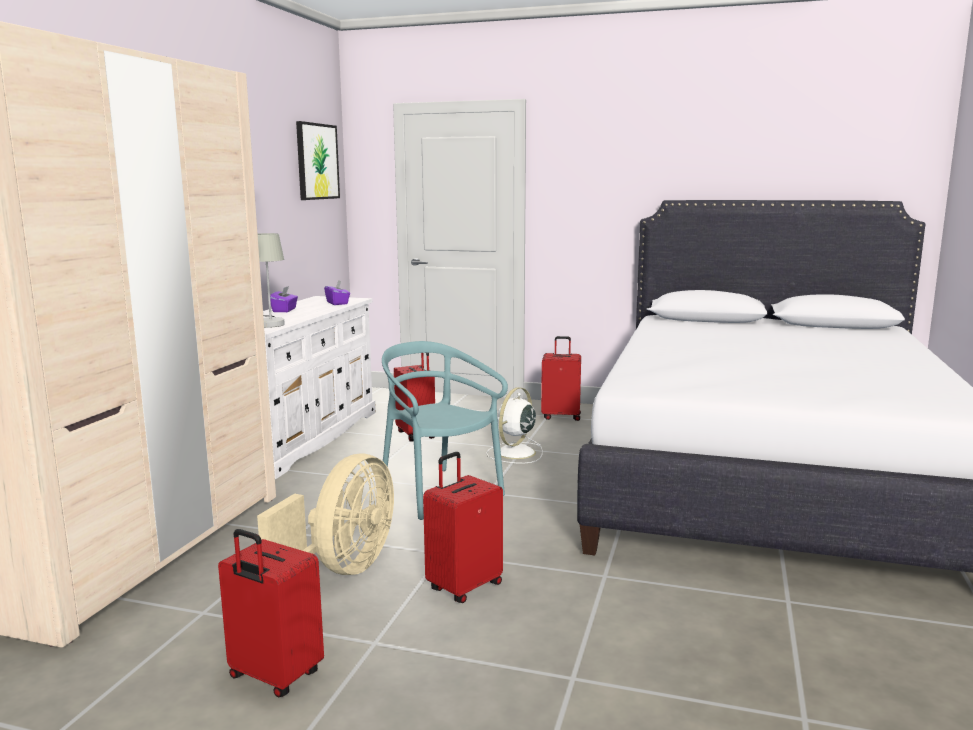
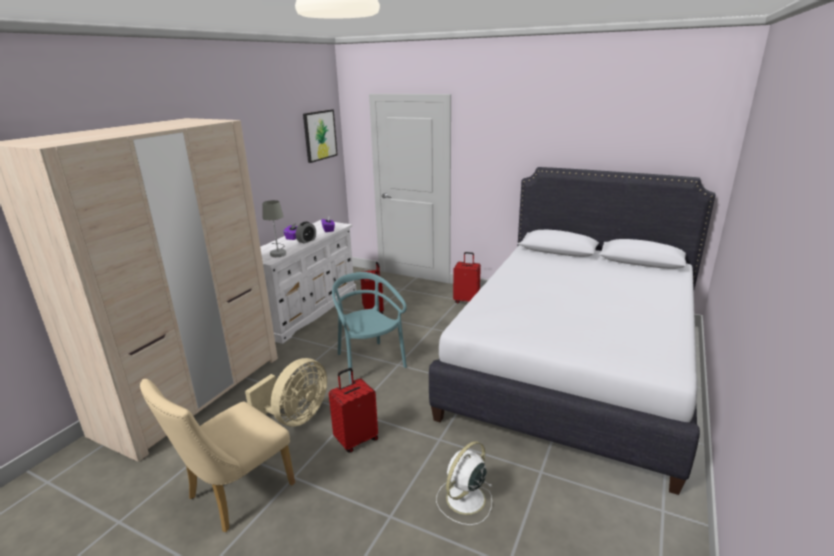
camera: 10 degrees right, 10 degrees up
(274, 676) = (234, 495): red suitcase -> beige chair
(309, 313) = (307, 241): none -> alarm clock
(515, 453) = (426, 332): white fan -> white fan (464, 499)

